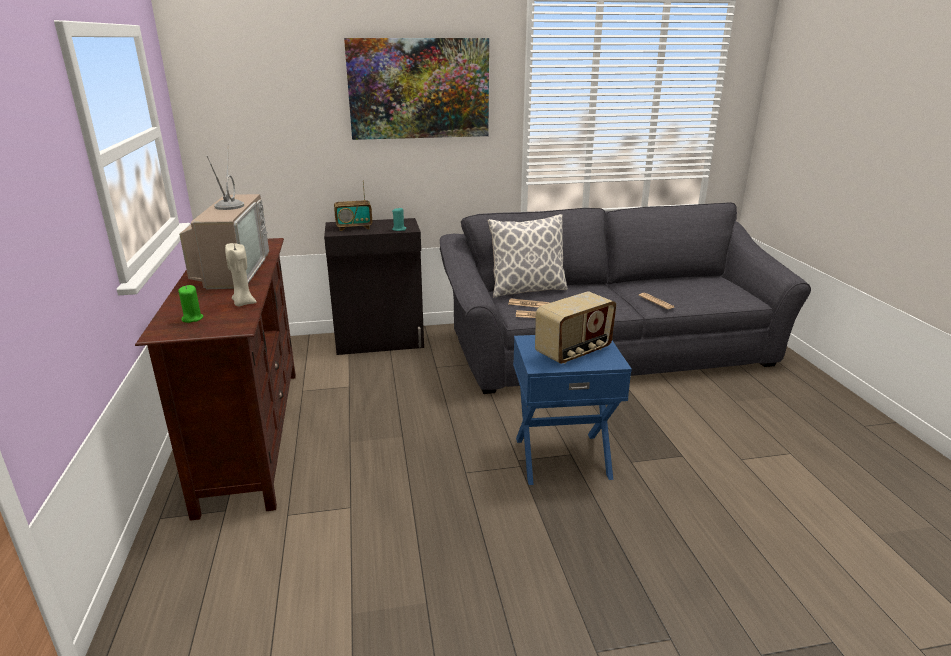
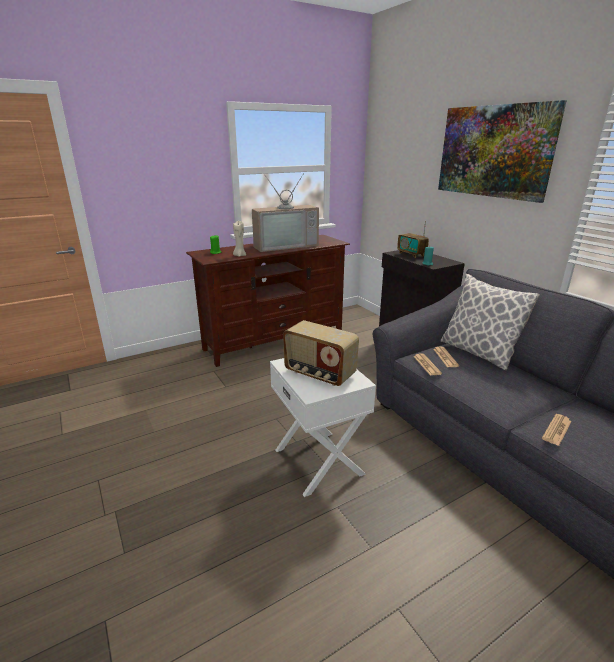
camera: 70 degrees right, 0 degrees up
(562, 457) = (320, 461): blue side table -> white side table

